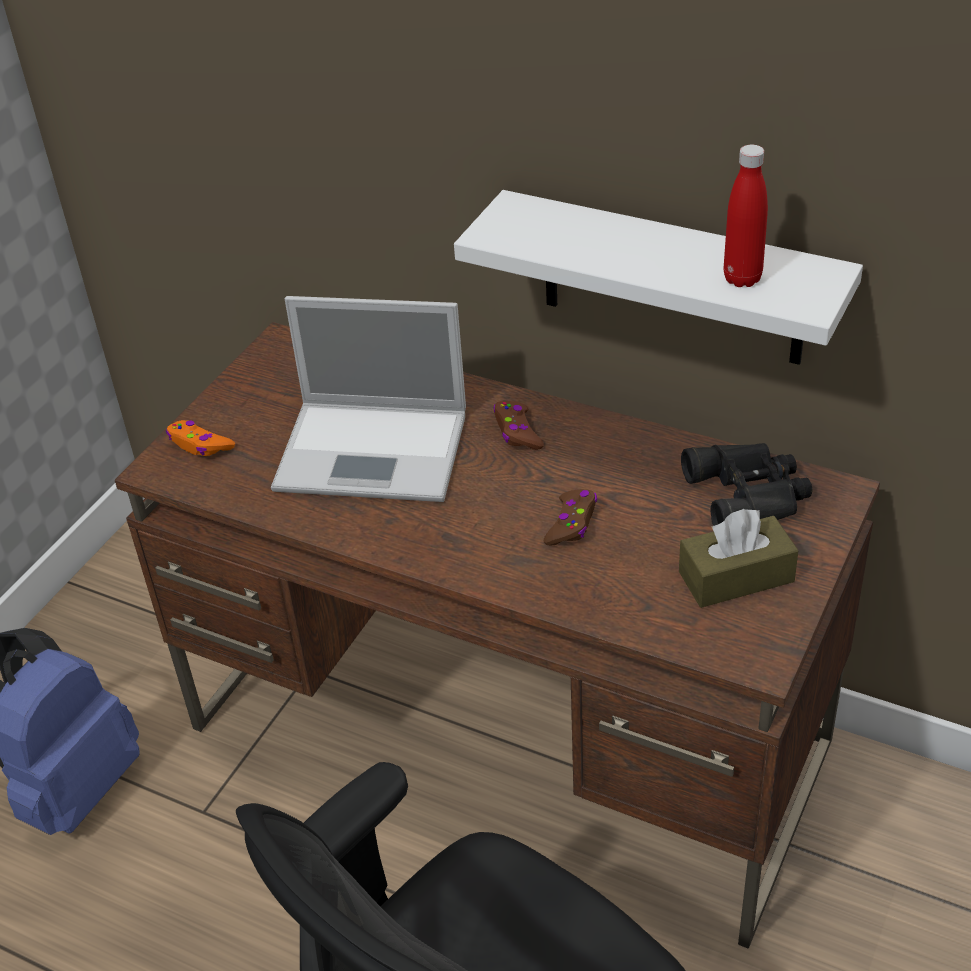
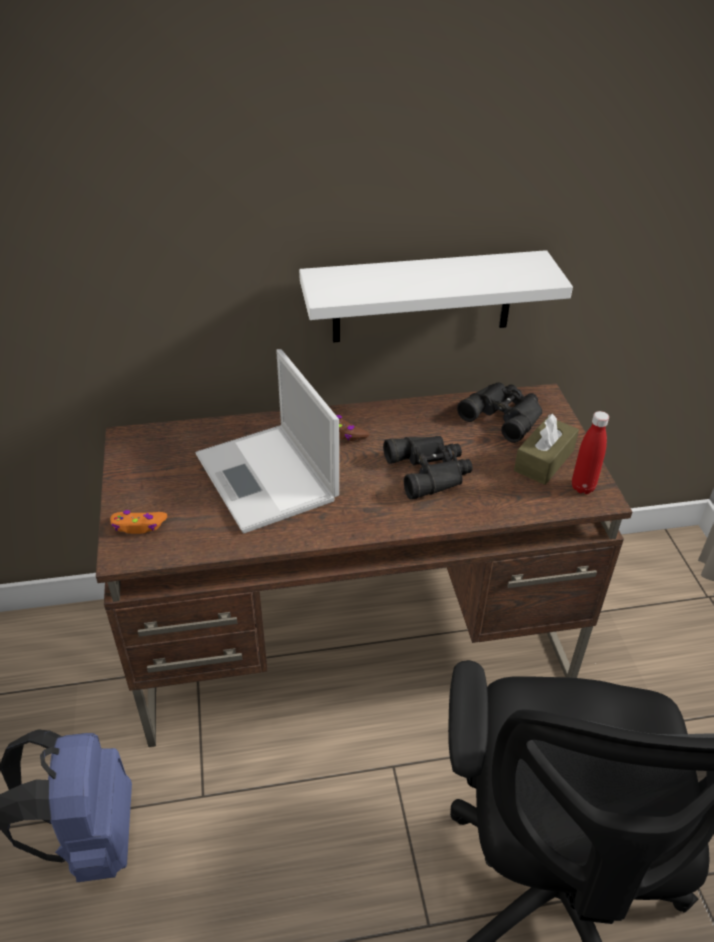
camera: 40 degrees left, 0 degrees up
(376, 451) = (268, 479): laptop -> laptop turned 90 degrees clockwise
(572, 524) = (430, 470): brown game controller -> black binoculars
(742, 279) = (499, 275): red bottle -> red bottle (582, 487)

